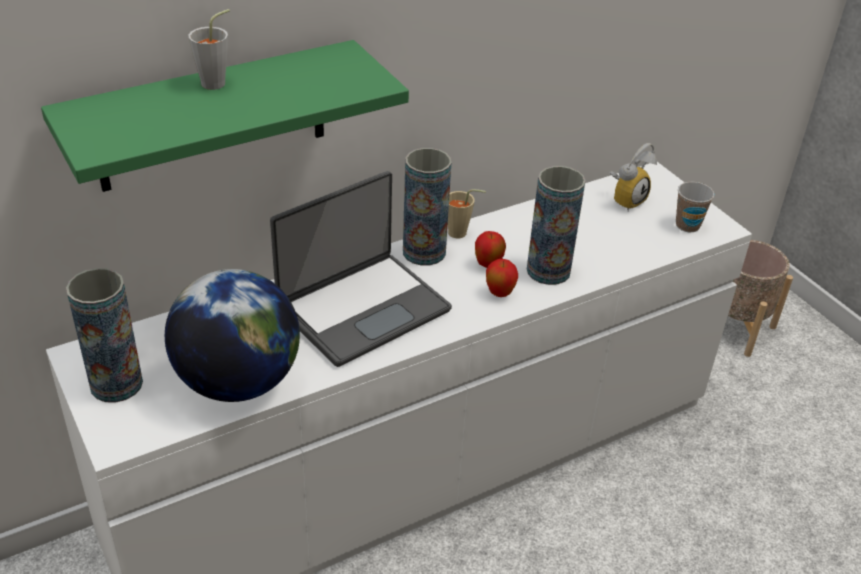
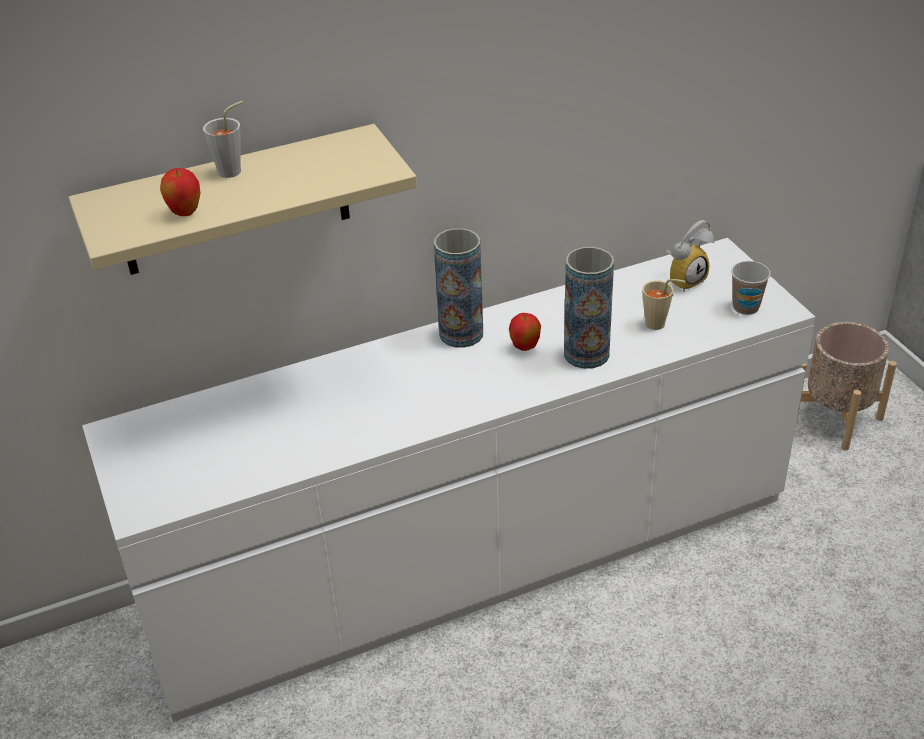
camera: 10 degrees right, 0 degrees up
(116, 384) = (143, 459): vase -> none
(212, 117) = (234, 202): green shelf -> beige shelf
(238, 382) = (258, 460): globe -> none
(362, 308) = (389, 390): laptop -> none
(461, 233) = (503, 315): beige cup -> beige cup (659, 325)
(499, 293) = (531, 377): apple -> apple (185, 213)

